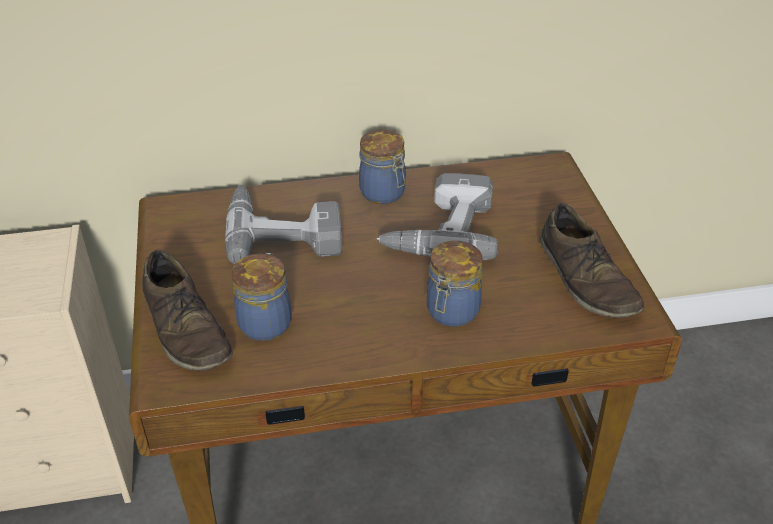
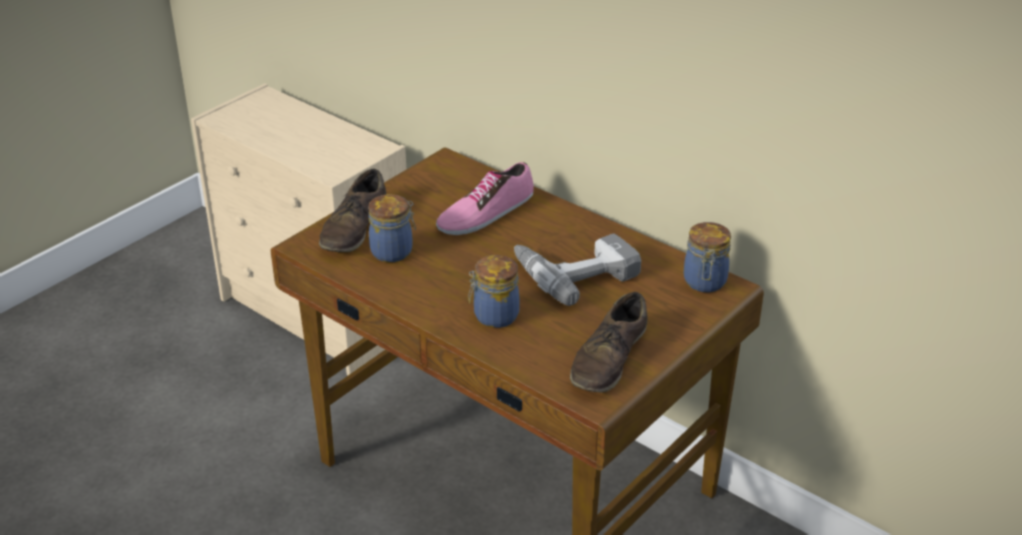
camera: 50 degrees right, 5 degrees down
(284, 230) = (485, 213): power drill -> shoe
(384, 193) = (580, 230): jar -> jar (704, 283)

